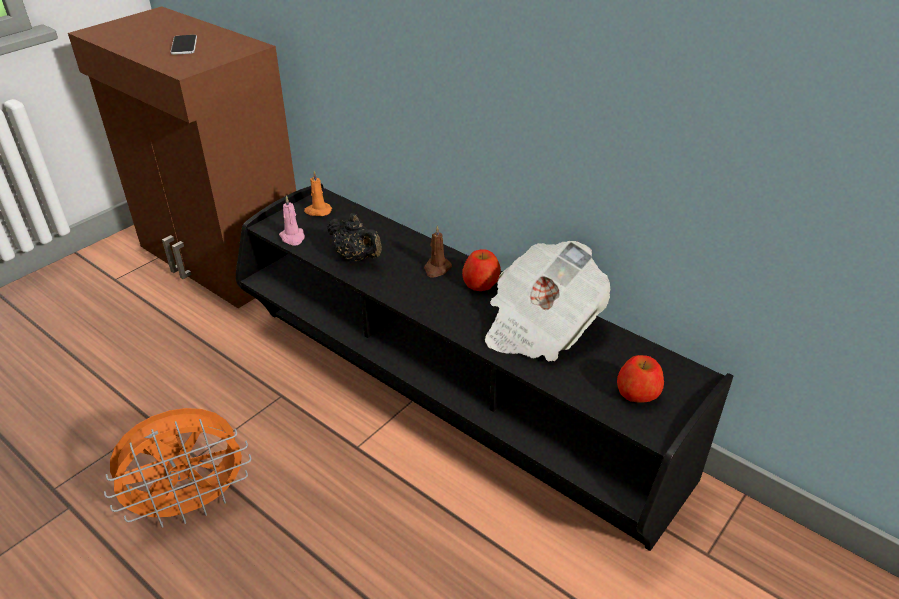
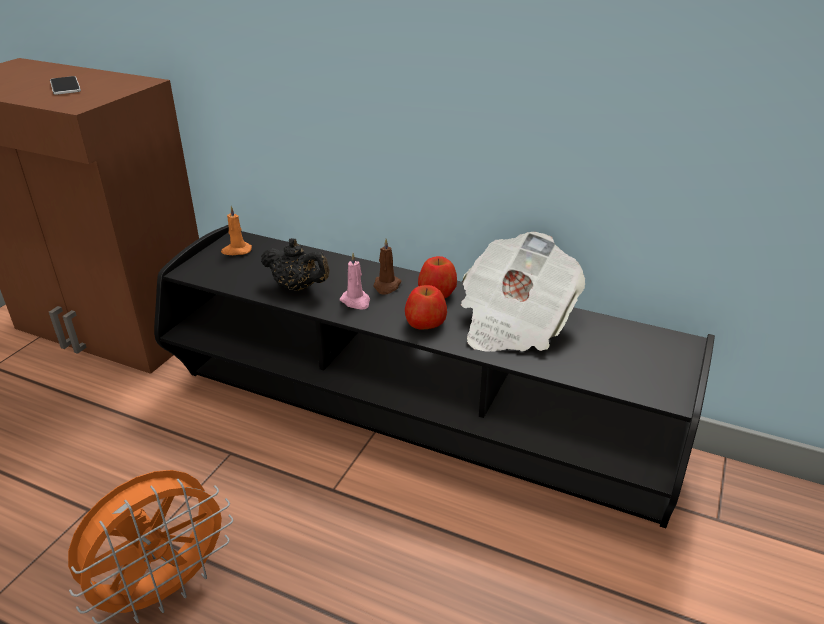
camera: 15 degrees left, 5 degrees down
(293, 238) = (220, 278): pink candle -> pink candle (356, 301)
(637, 393) = (636, 366): apple -> apple (425, 323)

